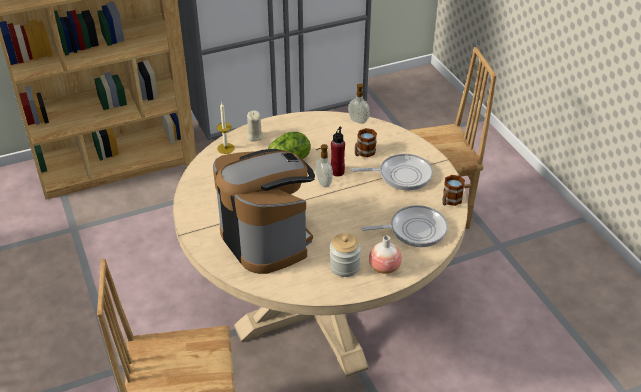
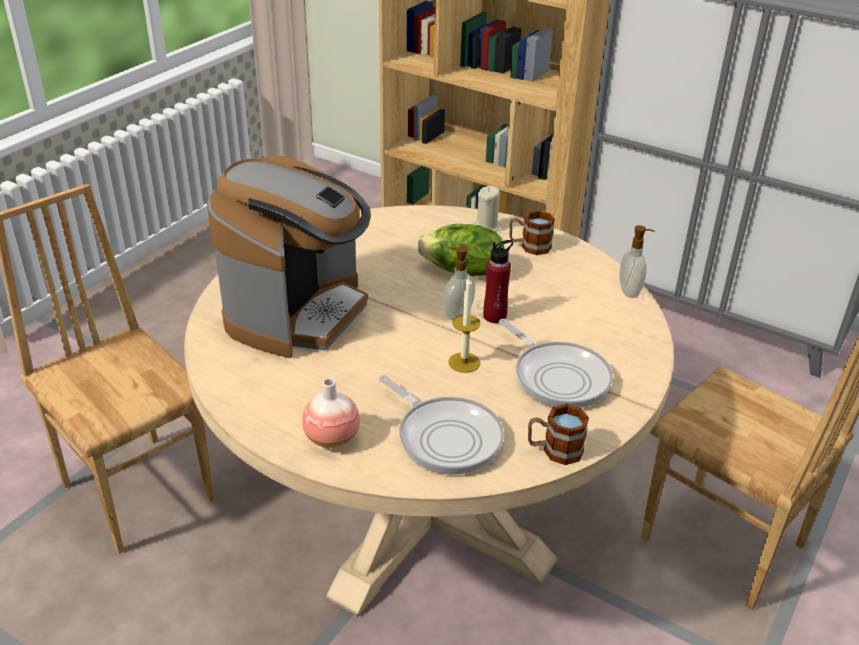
camera: 55 degrees right, 5 degrees down
(225, 148) = (438, 218): candle -> candle (464, 362)
(344, 266) = (301, 399): jar -> none
(363, 153) = (563, 323): mug -> mug (529, 246)

